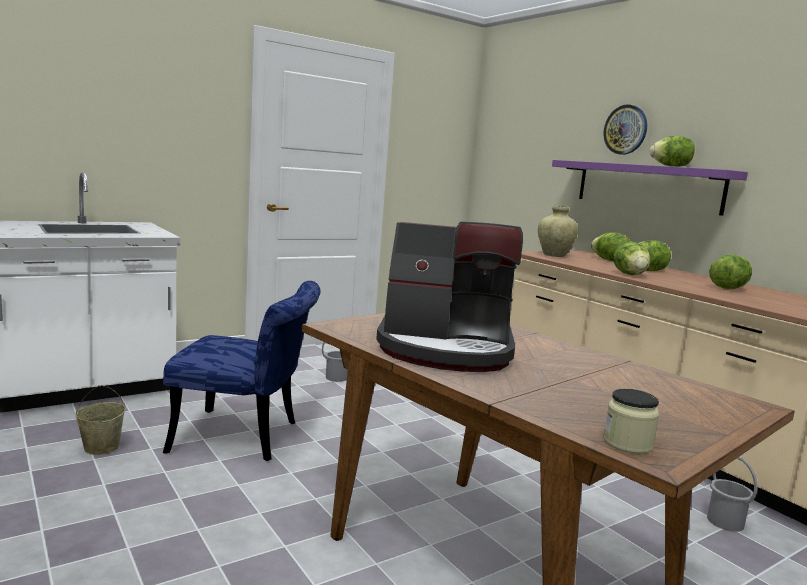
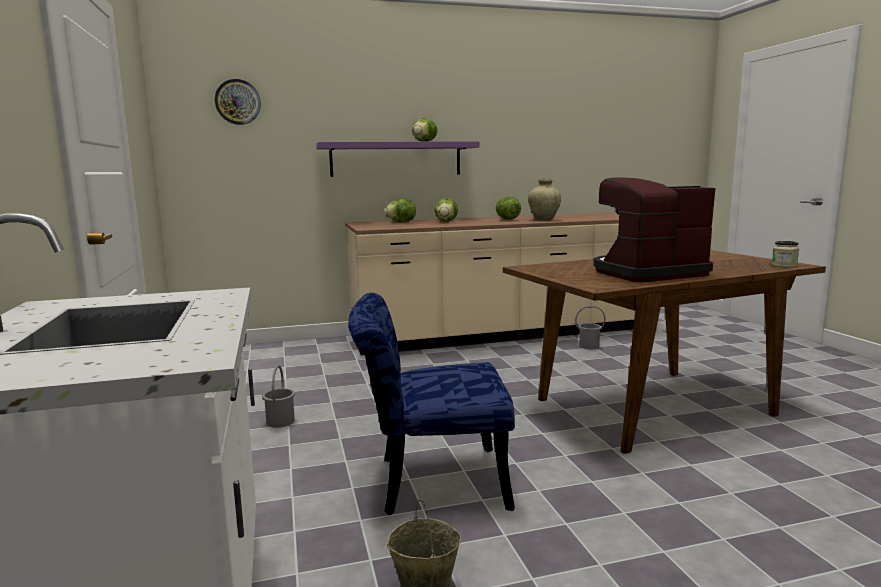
camera: 70 degrees left, 0 degrees up
(246, 438) = (429, 482): blue chair -> blue chair turned 120 degrees counterclockwise
(446, 350) = (647, 273): coffee machine -> coffee machine turned 135 degrees counterclockwise
(554, 255) = (377, 226): beige vase -> beige vase (543, 220)
(625, 129) = (366, 113): wall clock -> wall clock (238, 102)
(630, 275) = (466, 224): lettuce -> none

